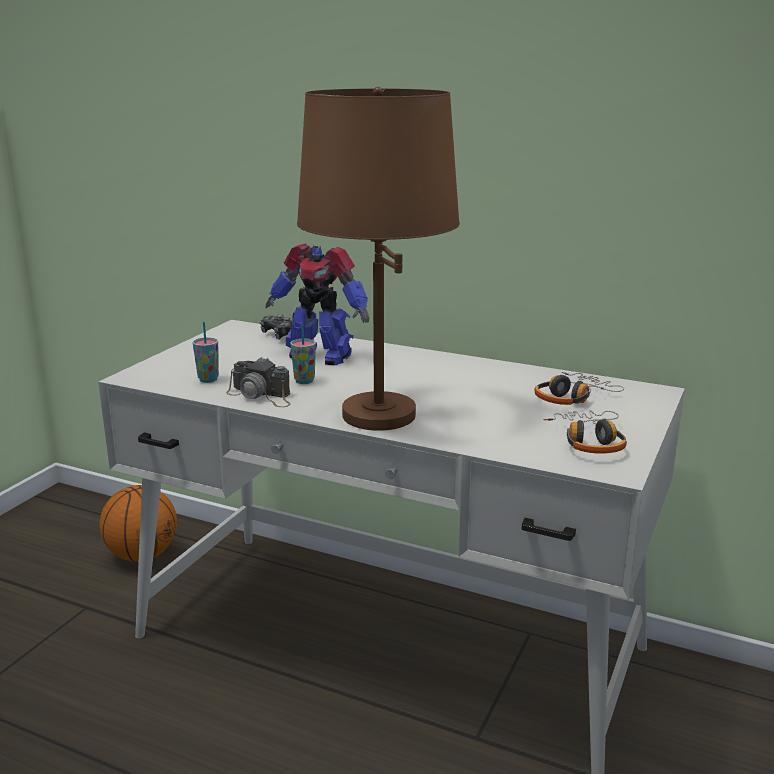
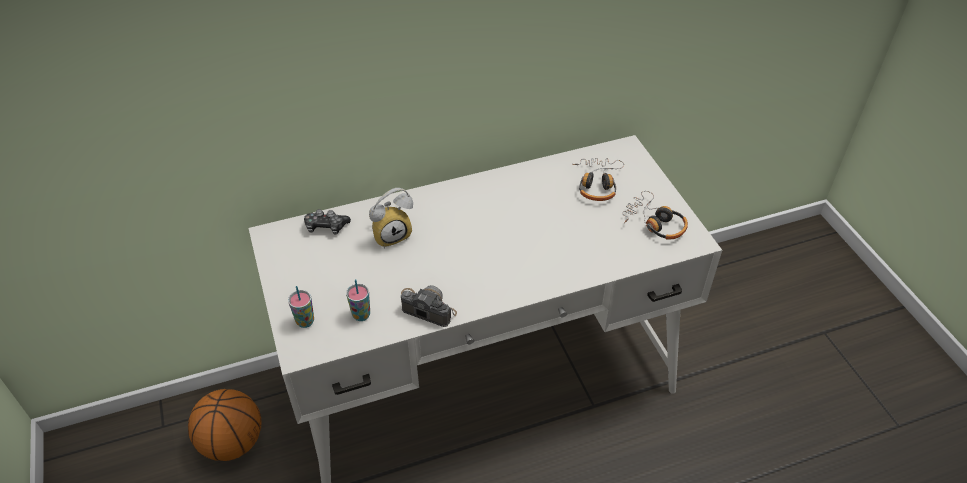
camera: 45 degrees left, 25 degrees up
(261, 396) = (426, 307): camera -> camera turned 135 degrees counterclockwise
(304, 381) = (427, 271): cup -> cup (305, 321)
(320, 356) = (392, 234): toy robot -> alarm clock
(377, 415) = (523, 277): brown table lamp -> none

